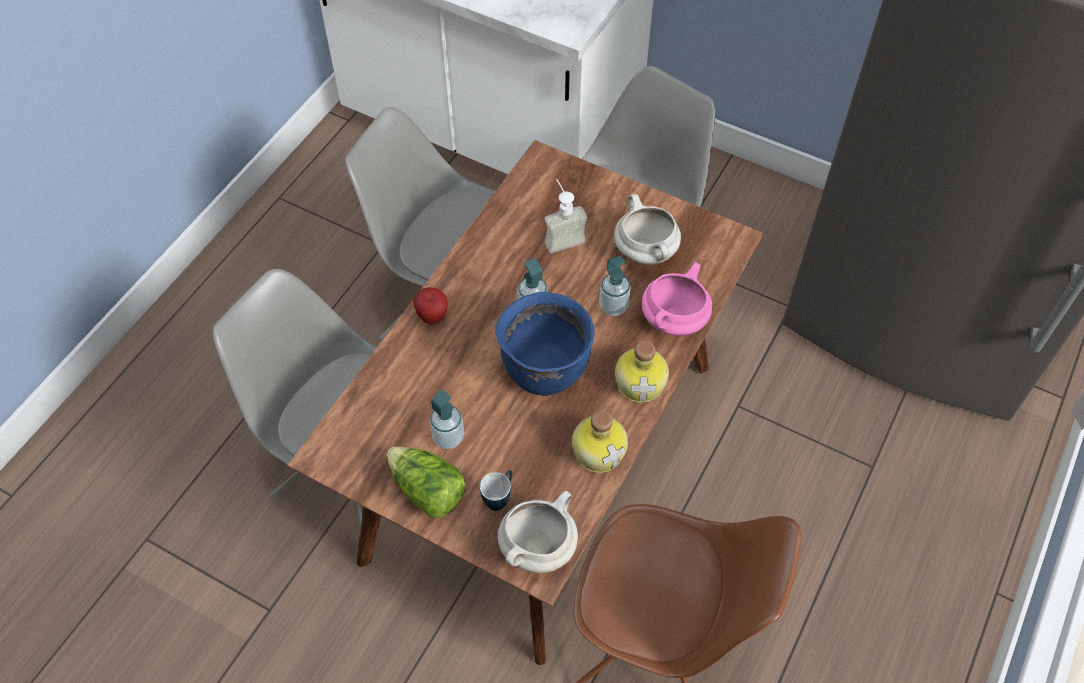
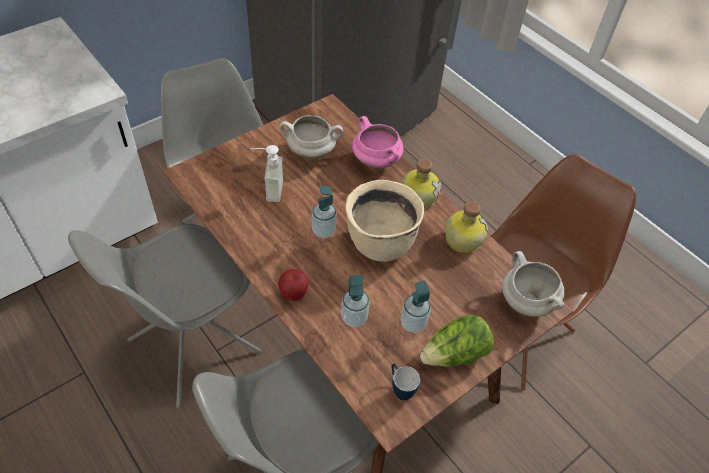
camera: 70 degrees left, 5 degrees down
(500, 498) = (479, 309): mug -> mug (400, 389)
(544, 369) = (380, 243): blue cooking pot -> beige cooking pot
(613, 306) = (347, 186): soap dispenser -> soap dispenser (354, 318)

